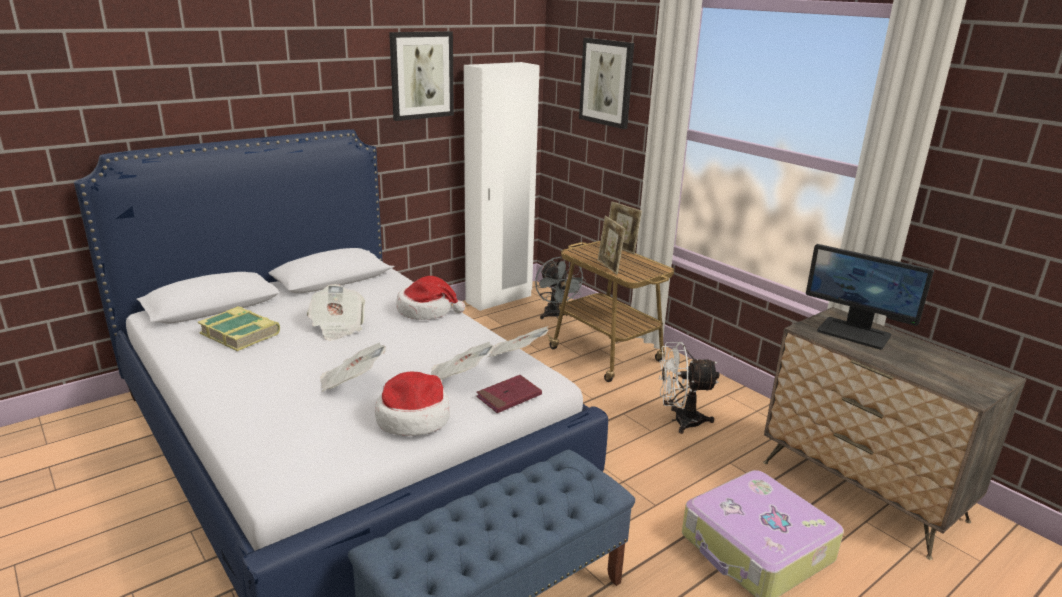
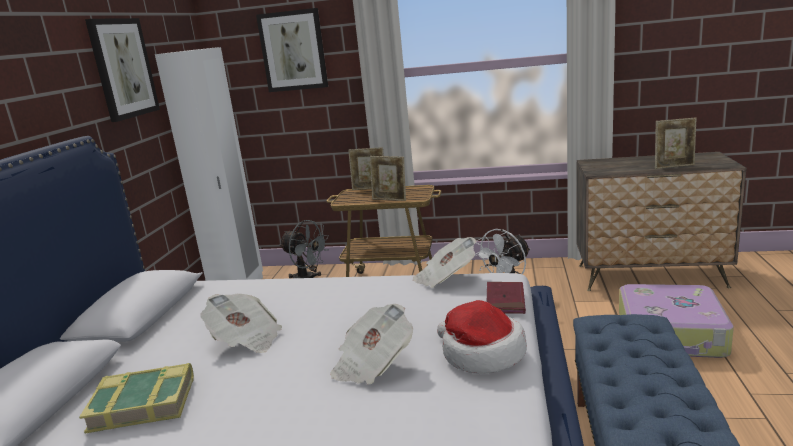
camera: 40 degrees left, 5 degrees down
(426, 310) = (300, 289): hat -> none
(459, 378) = (442, 311): newspaper -> none
(854, 333) = (618, 164): monitor -> none
(904, 365) = (674, 166): none -> picture frame

